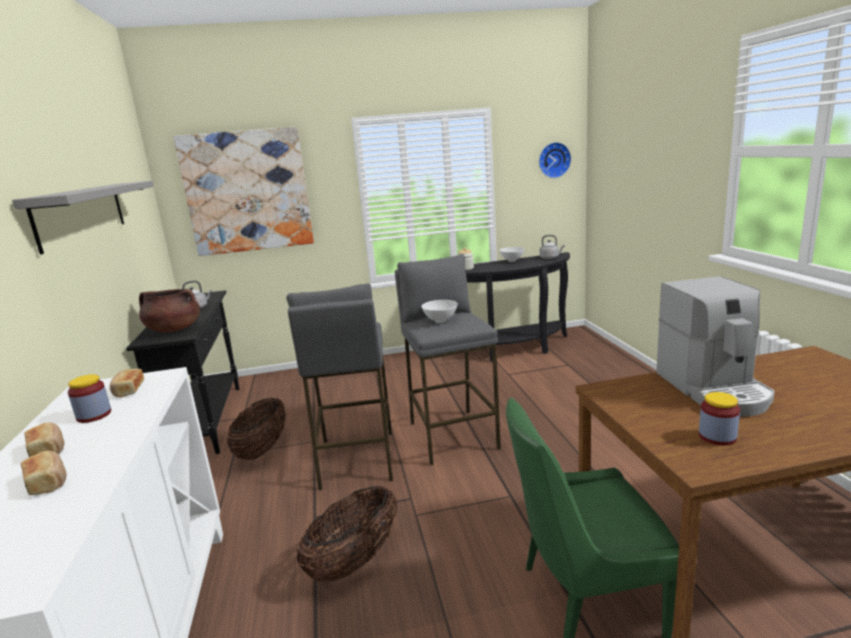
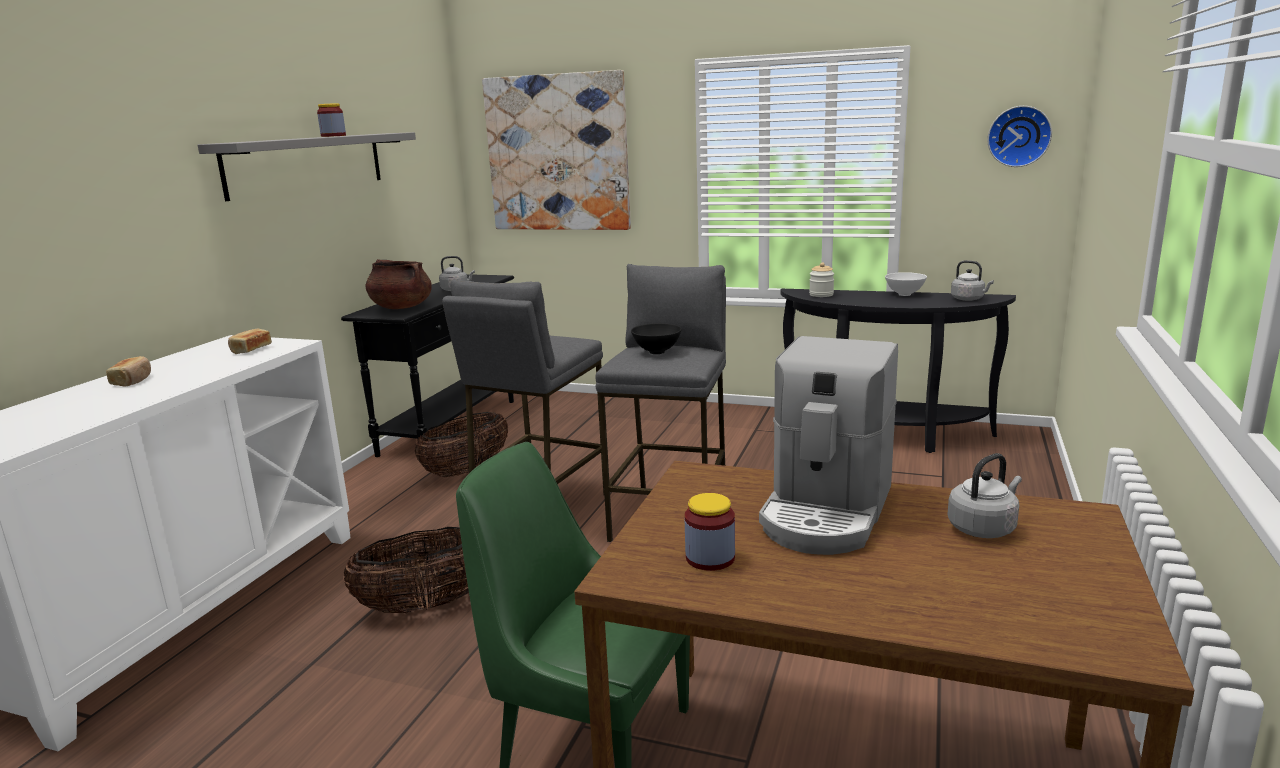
camera: 30 degrees right, 0 degrees up
(48, 482) = (96, 402): bread -> none
(94, 415) = (198, 363): jar -> jar (333, 136)
(440, 320) = (657, 352): white bowl -> black bowl
(793, 374) = (983, 528): none -> grey kettle

